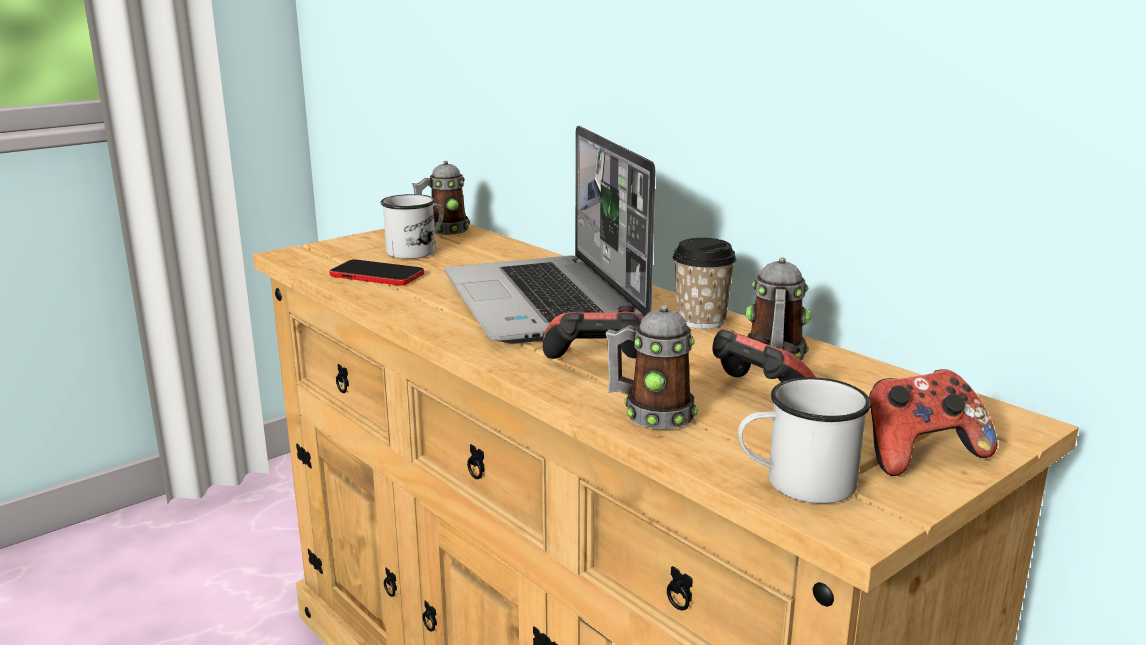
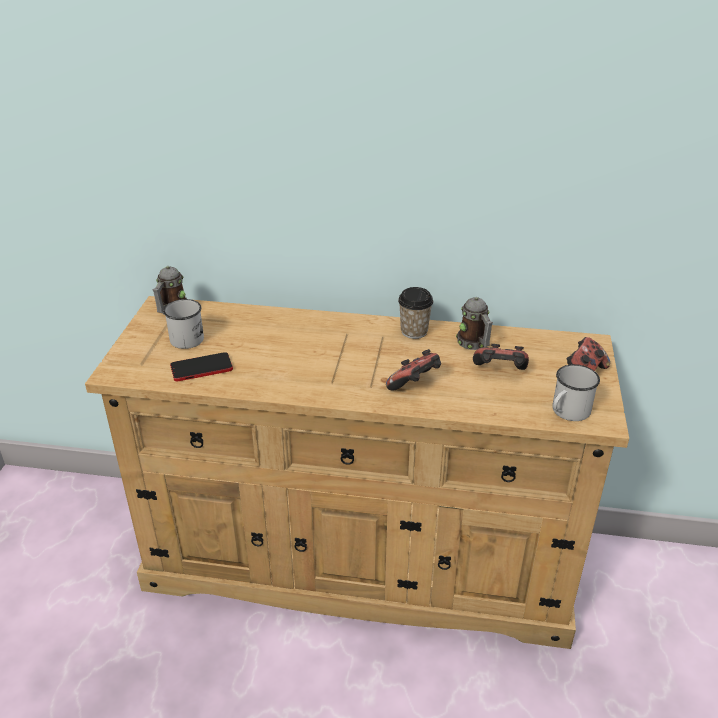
camera: 40 degrees left, 15 degrees up
(546, 303) = (328, 351): laptop -> none
(650, 414) = (476, 403): mug -> none

